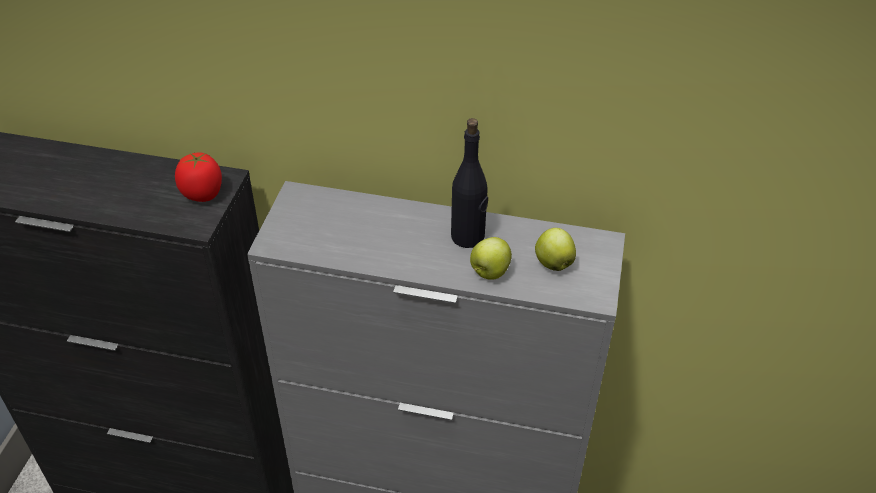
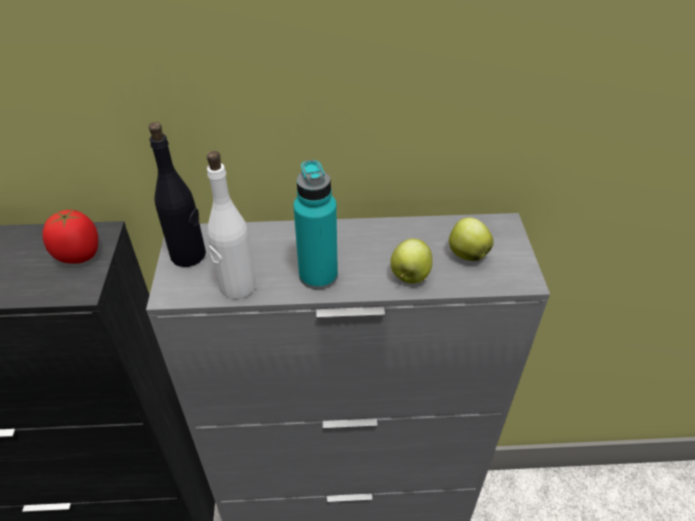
camera: 15 degrees left, 0 degrees up
(330, 249) = (237, 286): none -> white bottle
(405, 255) = (318, 275): none -> turquoise bottle
(468, 237) = (374, 245): black bottle -> black bottle (189, 255)

